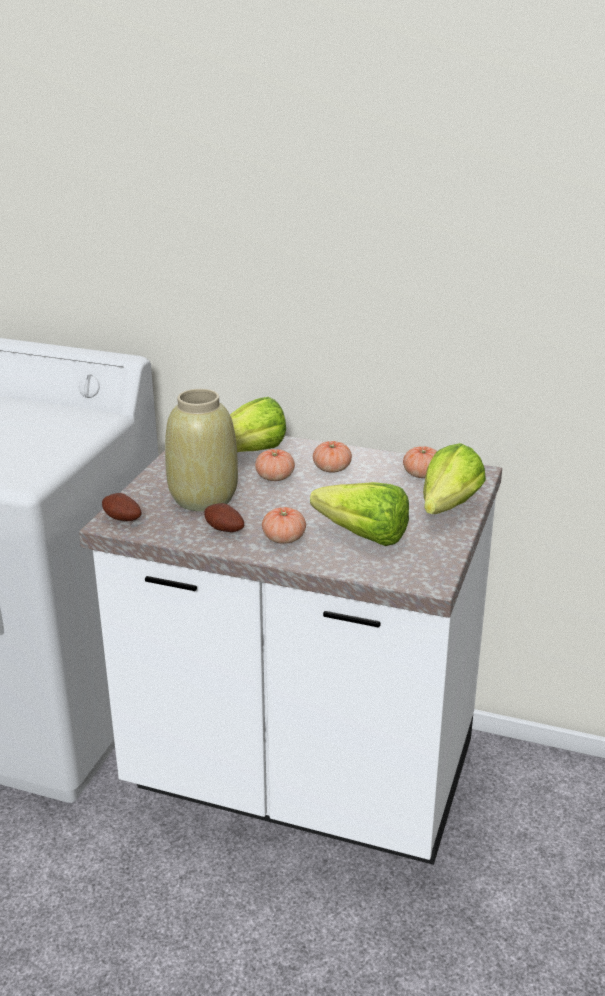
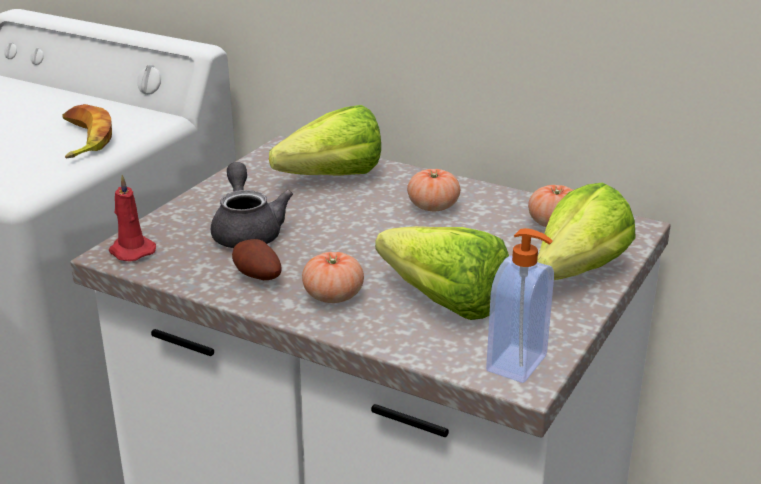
camera: 10 degrees right, 0 degrees up
(53, 438) = (82, 140): none -> banana
(121, 520) = (131, 251): potato -> red candle
(202, 498) = (247, 231): beige vase -> grey teapot
(275, 477) = (353, 212): tomato -> none
(425, 572) = (519, 364): none -> soap dispenser

